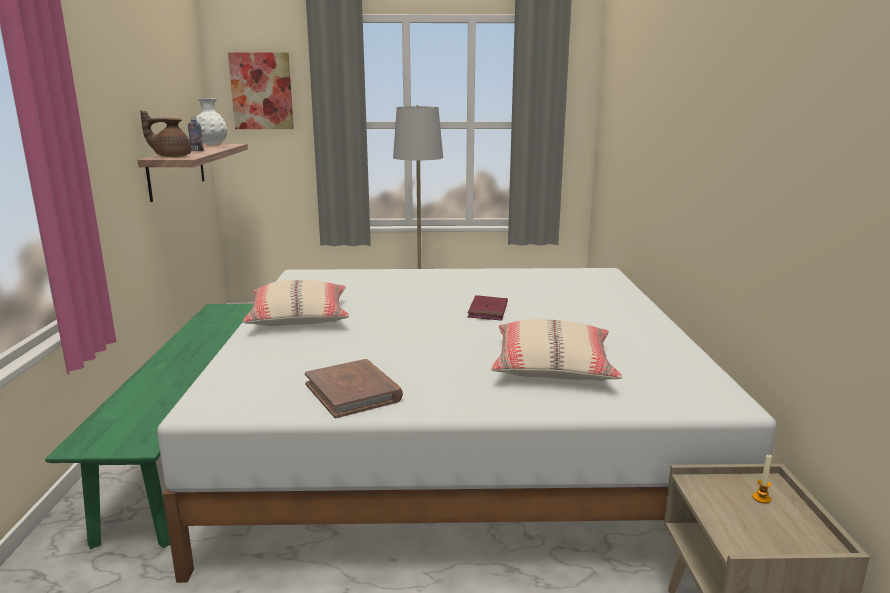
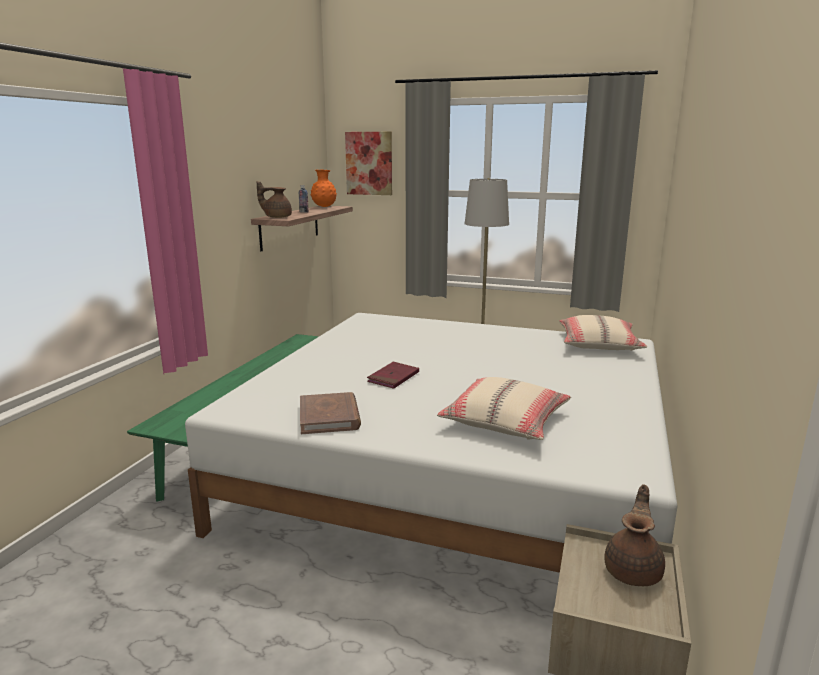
camera: 20 degrees right, 0 degrees up
(212, 145) = (324, 206): white vase -> orange vase
(299, 317) = (336, 353): beige pillow -> beige pillow (598, 344)
(488, 311) = (491, 365): red book -> red book (393, 377)
(761, 498) = (634, 570): candle -> brown teapot

